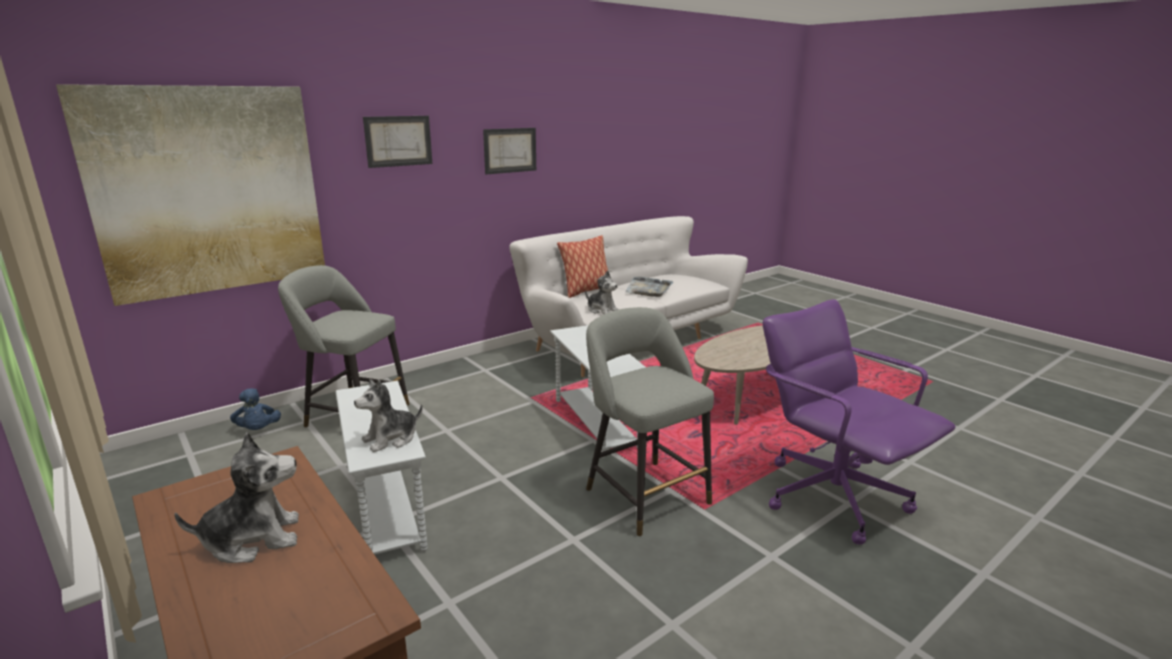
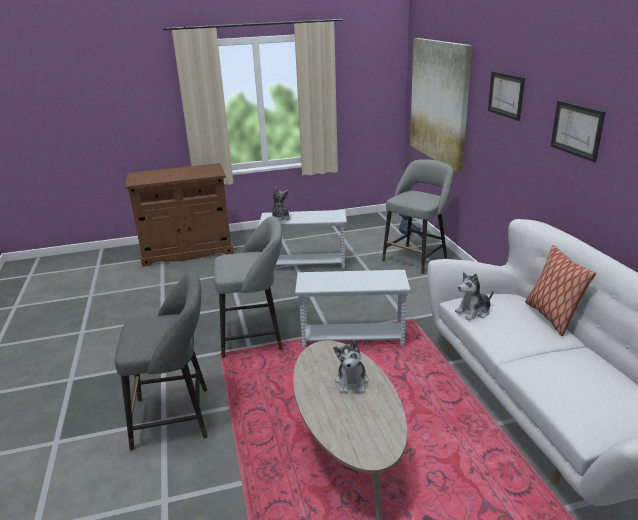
camera: 115 degrees right, 5 degrees up
(253, 539) = (180, 173): plush toy -> plush toy (352, 382)
(648, 289) = (553, 360): grey tray -> none
(833, 496) = (177, 417): purple office chair -> grey stool

